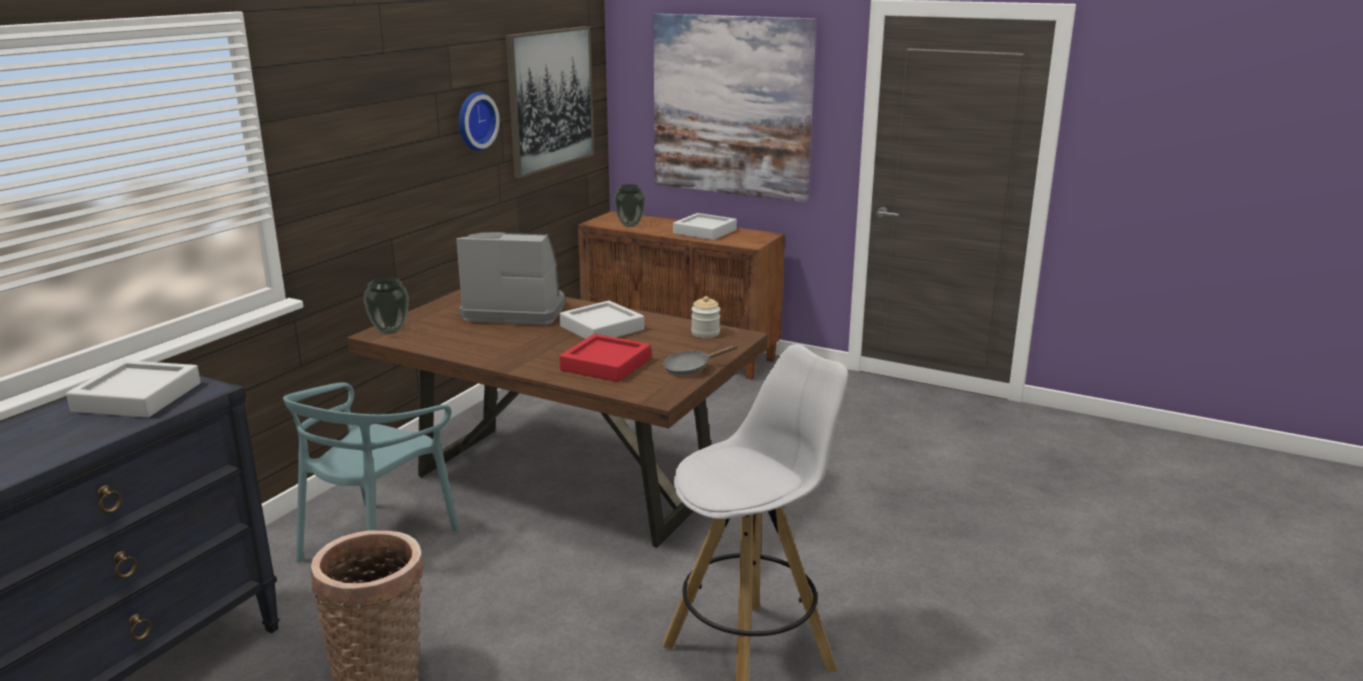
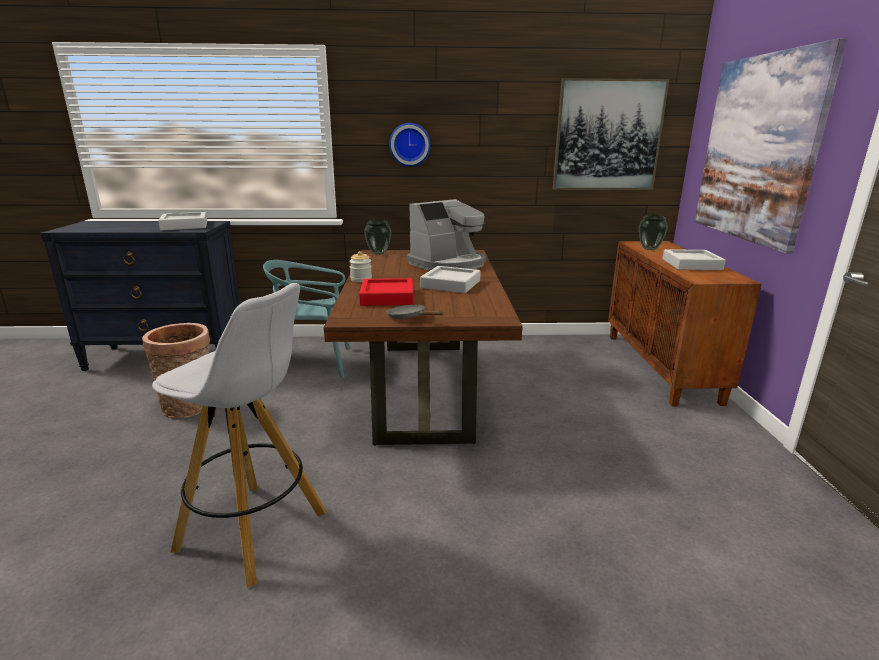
camera: 60 degrees right, 0 degrees up
(474, 120) = (514, 139): wall clock -> wall clock (409, 144)
(515, 310) = (448, 264): coffee machine -> coffee machine turned 75 degrees clockwise
(705, 333) = (487, 308): jar -> jar (361, 279)

